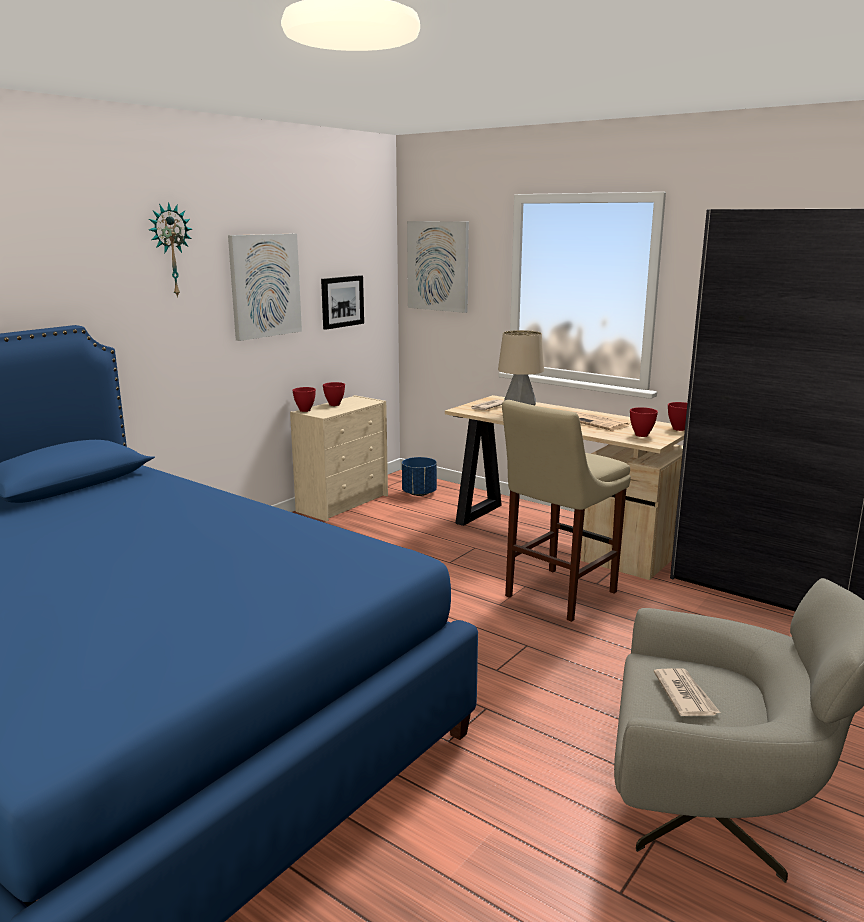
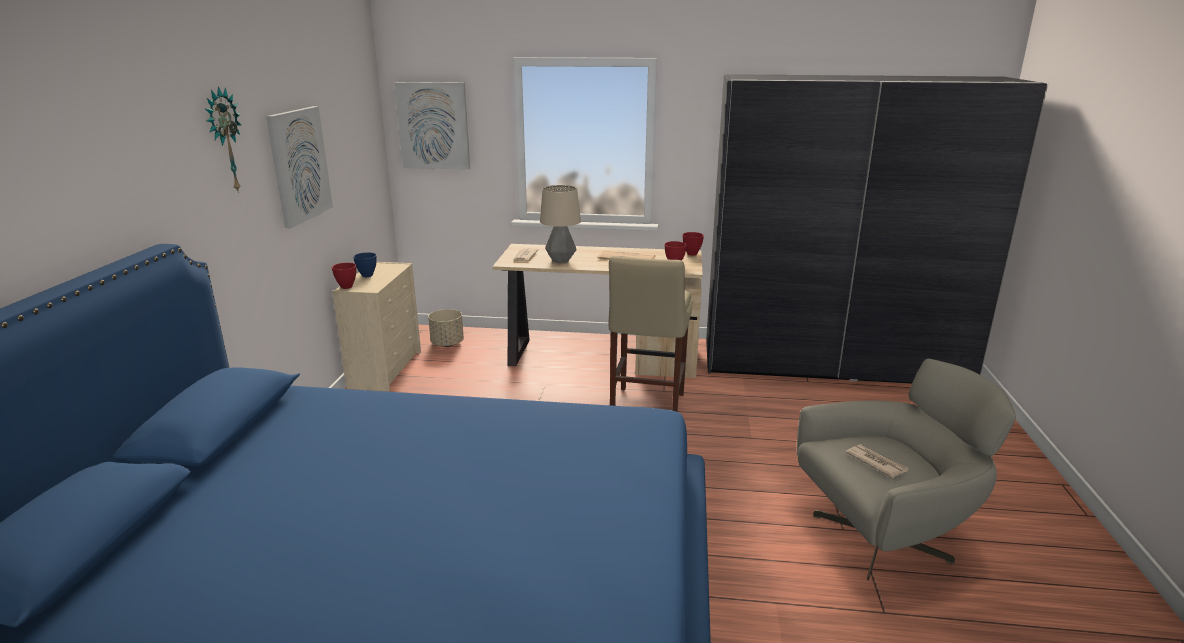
camera: 30 degrees left, 5 degrees up
(334, 405) = (367, 275): red bowl -> blue bowl
(341, 301) = (353, 170): picture -> none
(419, 493) = (447, 343): blue planter -> beige planter

